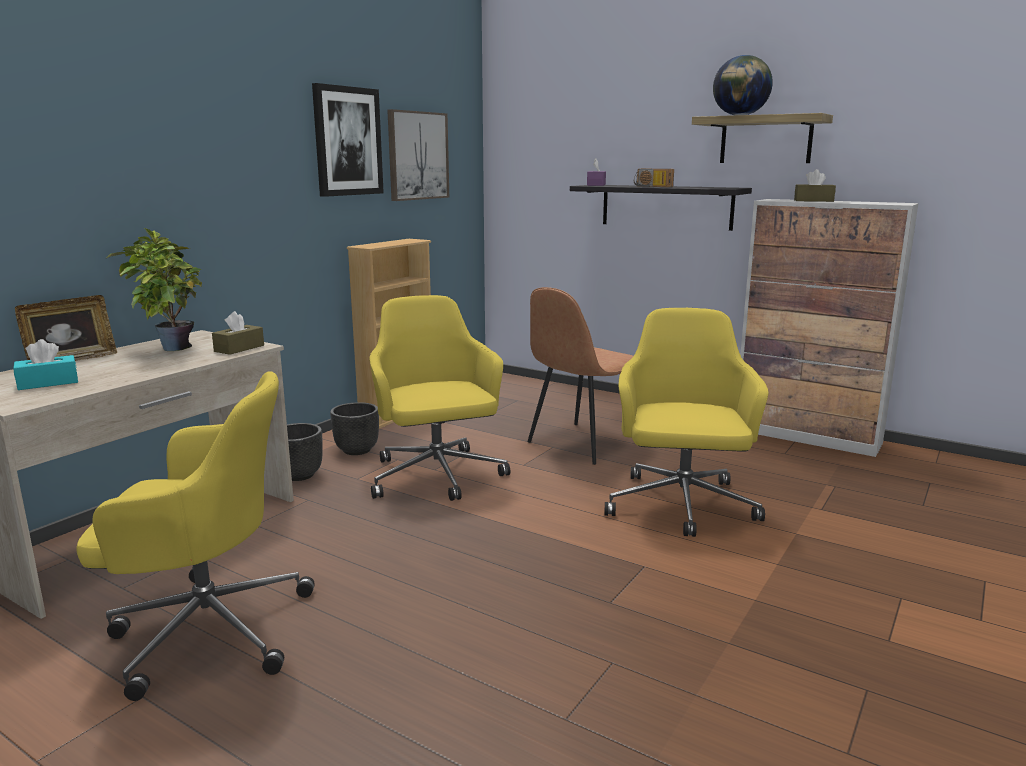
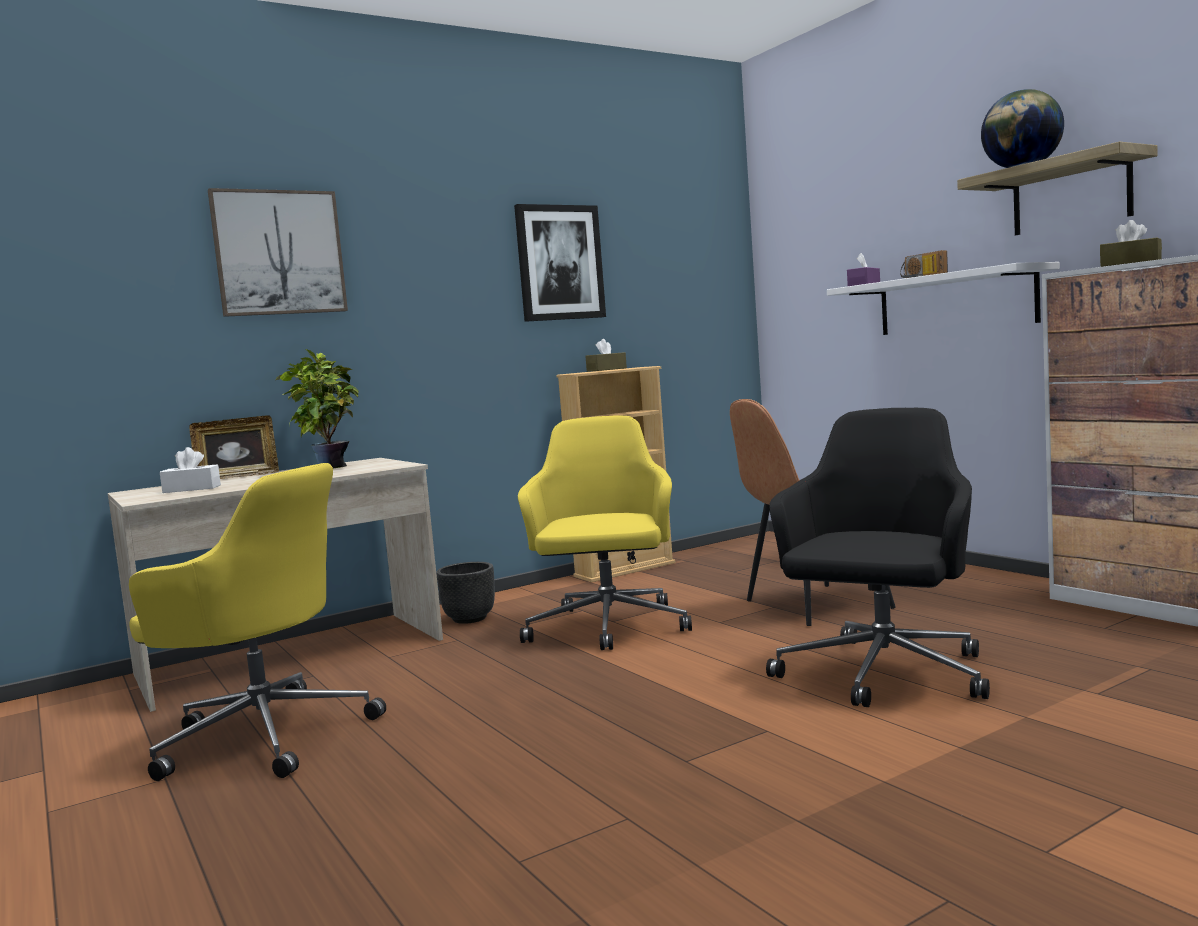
camera: 25 degrees right, 10 degrees down
(48, 383) = (192, 489): turquoise tissue box -> white tissue box
(239, 348) = (384, 467): brown tissue box -> brown tissue box (606, 369)
(357, 450) = (548, 600): black planter -> none
(417, 156) = (655, 275): picture -> picture (279, 253)
(666, 206) = (955, 302): black shelf -> white shelf
(681, 506) = (882, 675): yellow office chair -> black office chair

